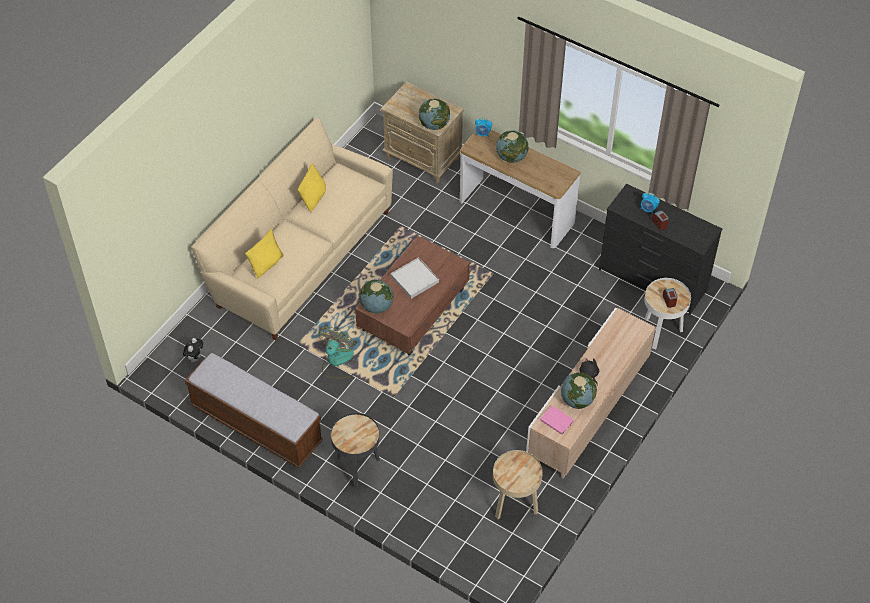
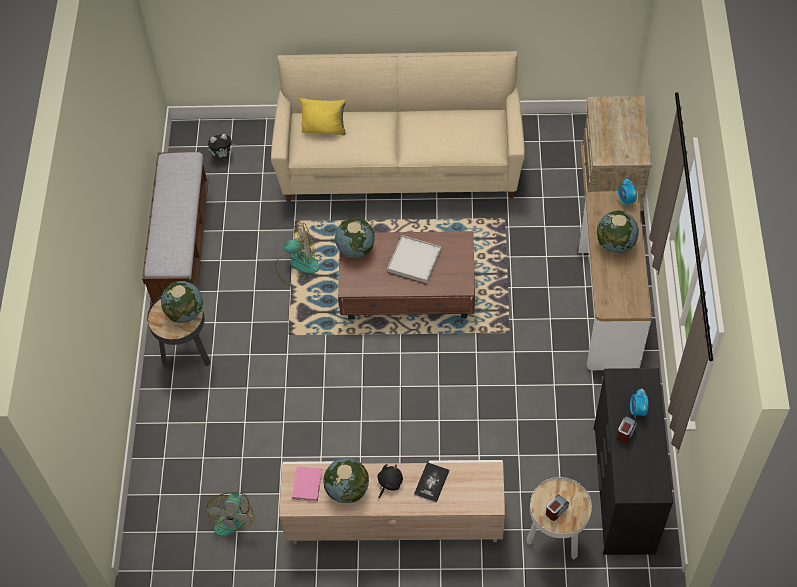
camera: 60 degrees right, 5 degrees up
(313, 198) = (436, 116): yellow pillow -> none
(434, 125) = (605, 153): globe -> globe (185, 312)
(515, 504) = (232, 515): beige side table -> fan
(605, 352) = (431, 483): none -> book

